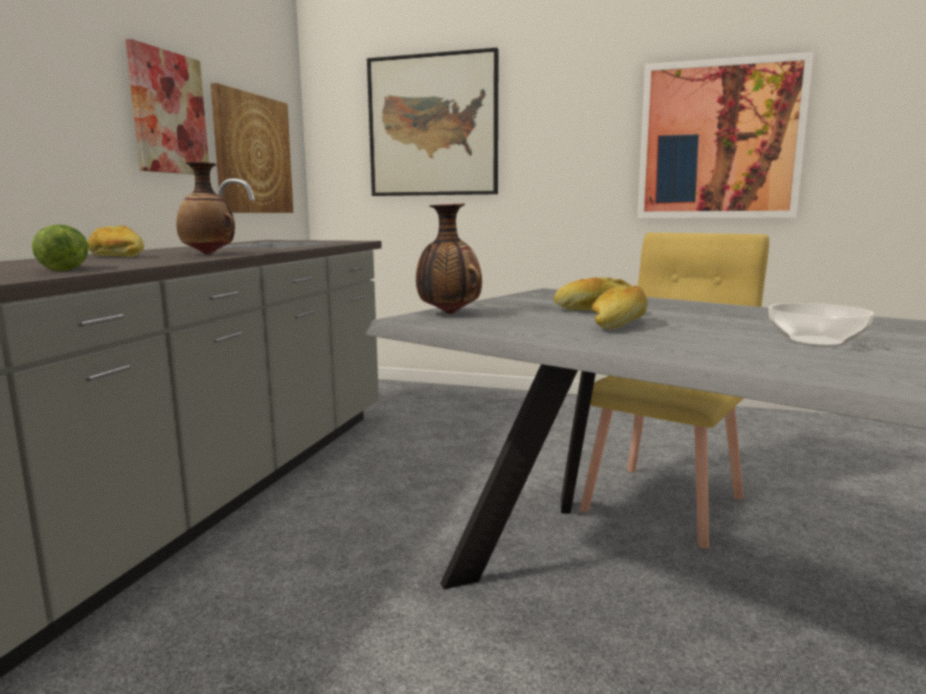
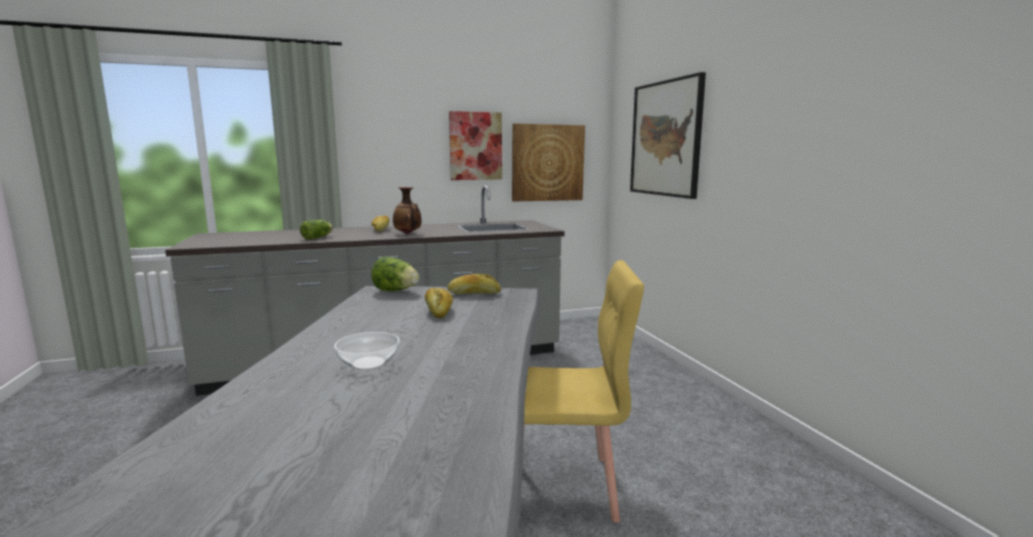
camera: 55 degrees right, 0 degrees up
(448, 313) = (396, 291): vase -> lettuce
(619, 324) = (392, 321): bread -> bread (474, 293)
(719, 140) = (873, 160): picture -> none

